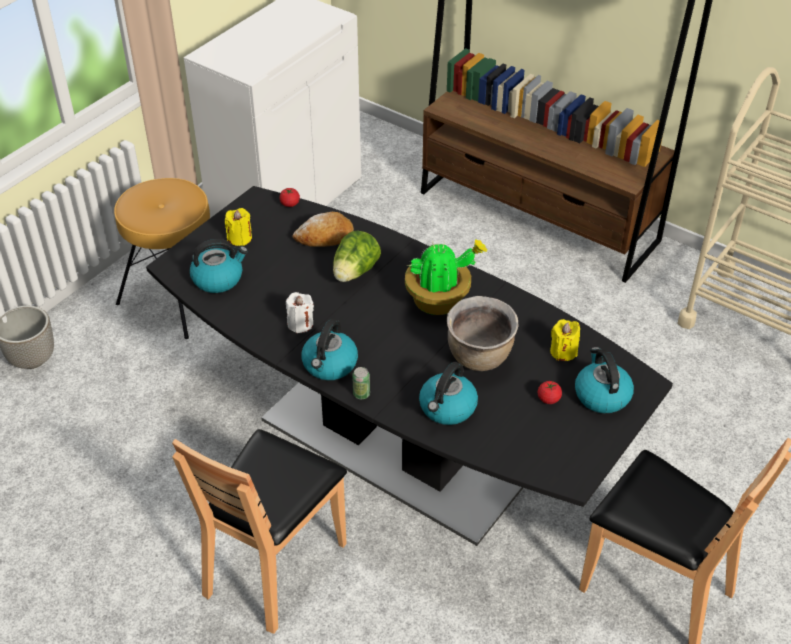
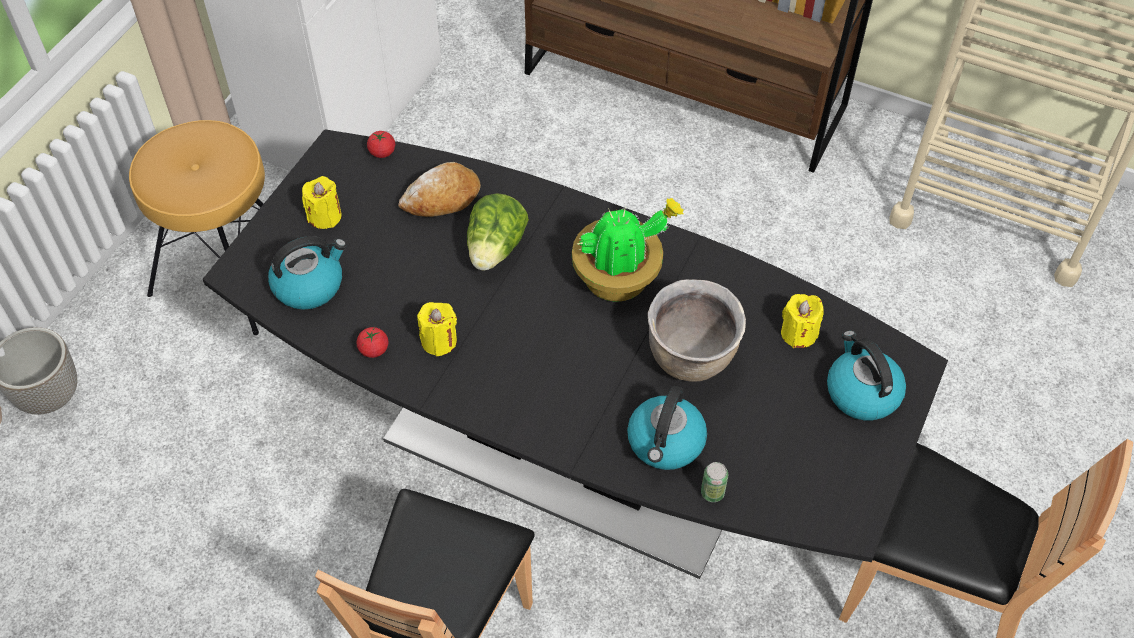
camera: 10 degrees left, 10 degrees up
(300, 324) = (439, 341): white candle -> yellow candle
(330, 365) = (493, 400): kettle -> none
(361, 394) = (546, 439): can -> can (712, 493)
(548, 399) = (794, 409): tomato -> tomato (374, 349)

